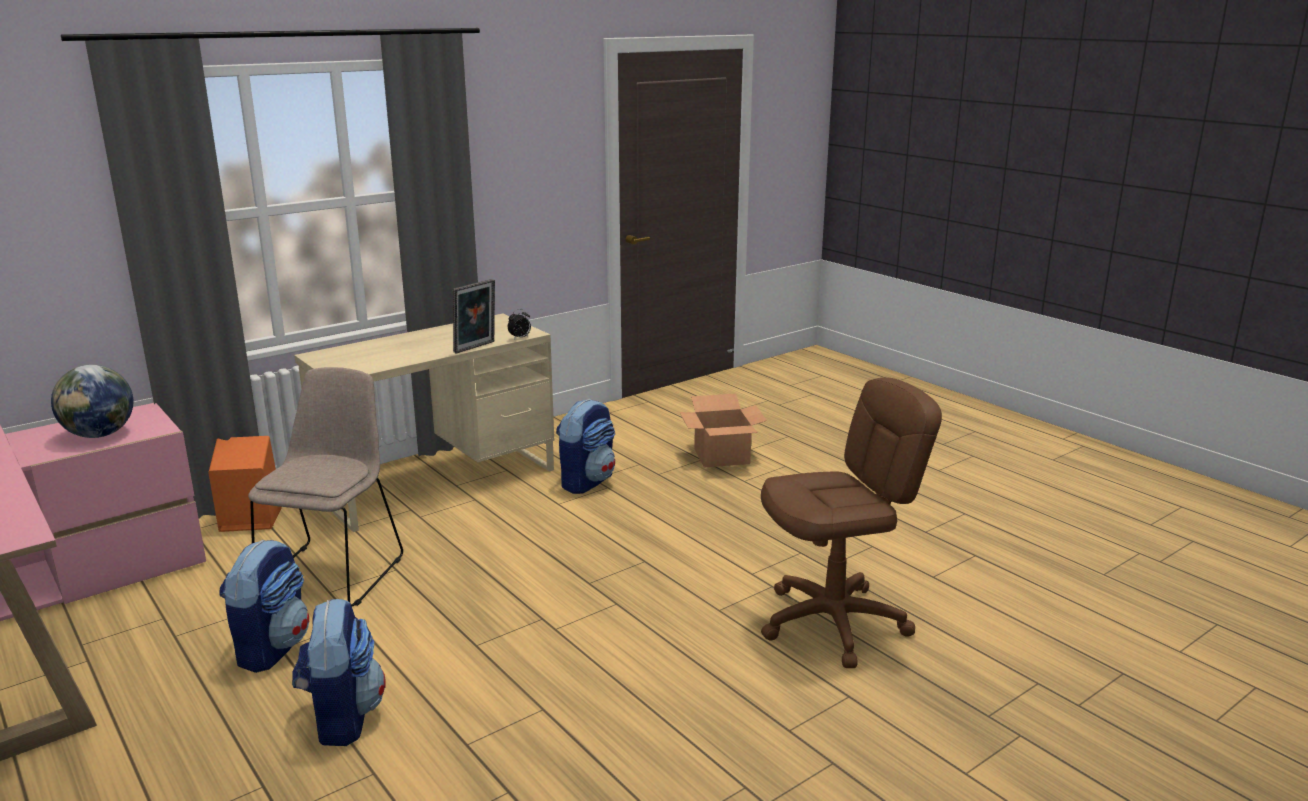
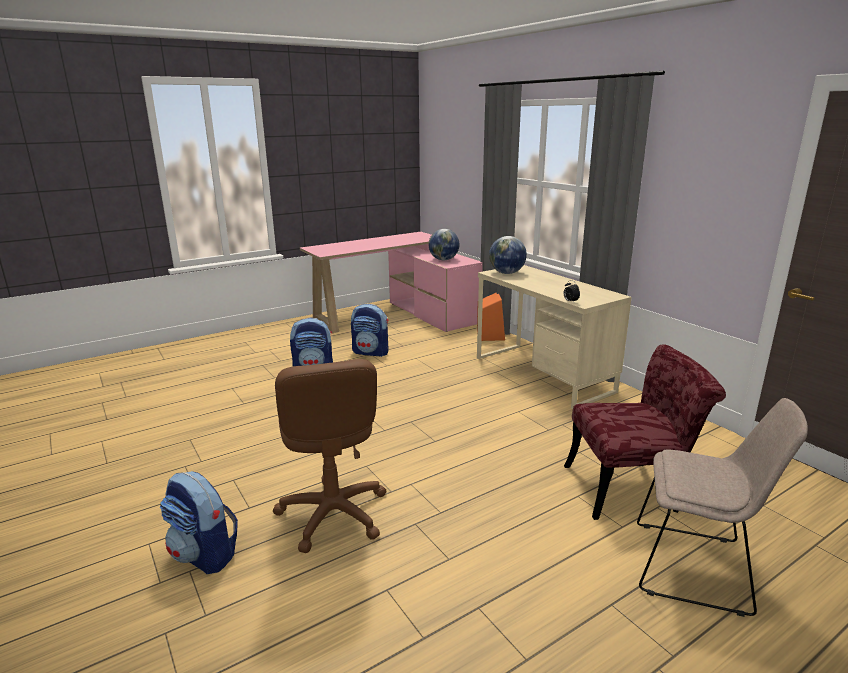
camera: 95 degrees right, 0 degrees up
(333, 571) = (434, 357): beige chair -> beige chair (696, 568)
(352, 364) = (506, 273): none -> globe
(476, 347) = (544, 293): picture frame -> none
(587, 481) = (556, 421): backpack -> backpack (205, 554)
(722, 456) = (631, 488): cardboard box -> red chair

